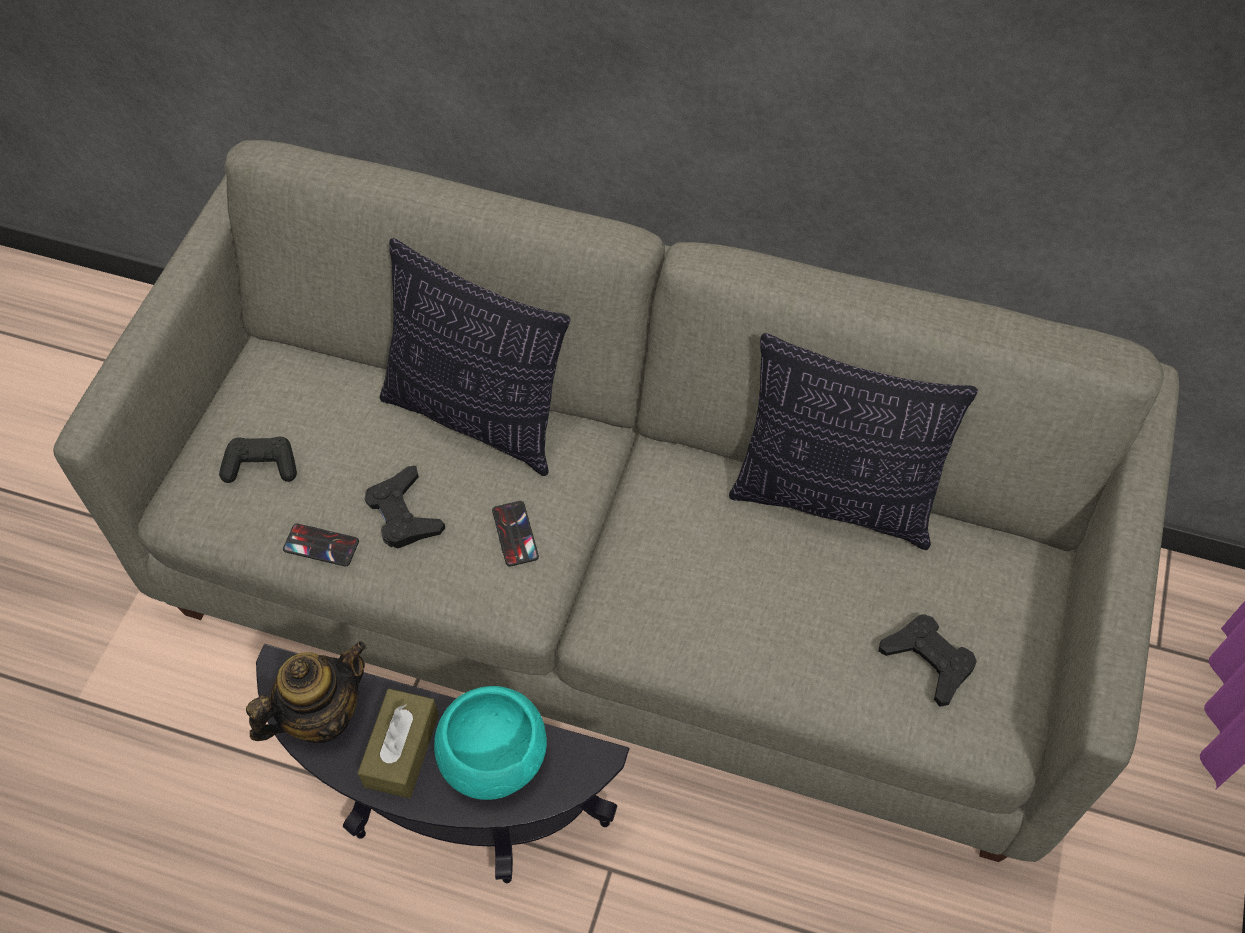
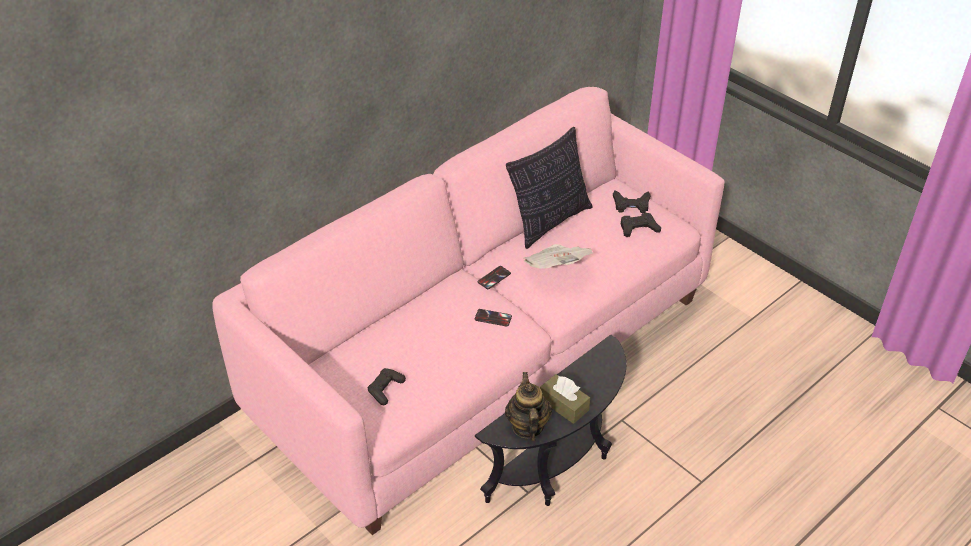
camera: 60 degrees left, 15 degrees down
(321, 545) = (448, 384): phone -> phone (494, 278)
(404, 514) = (454, 349): black game controller -> black game controller (631, 205)
(477, 417) = (420, 307): pillow -> none
(493, 758) = (588, 376): turquoise bowl -> none
(625, 581) = (486, 356): grey sofa -> pink sofa
(705, 572) = (556, 269): none -> newspaper

